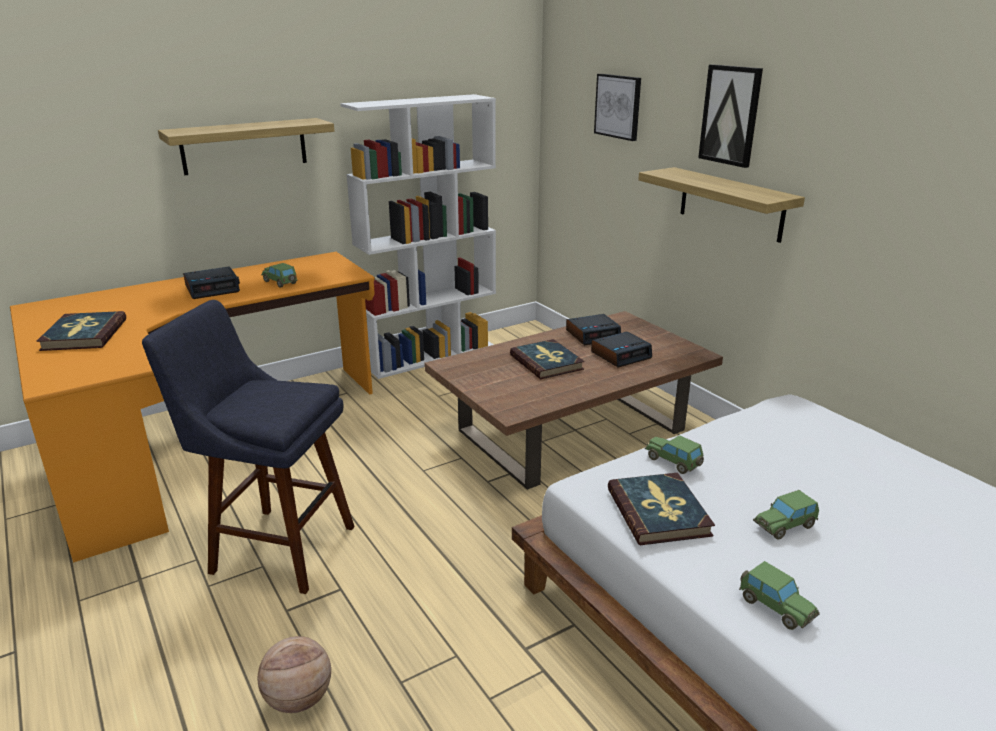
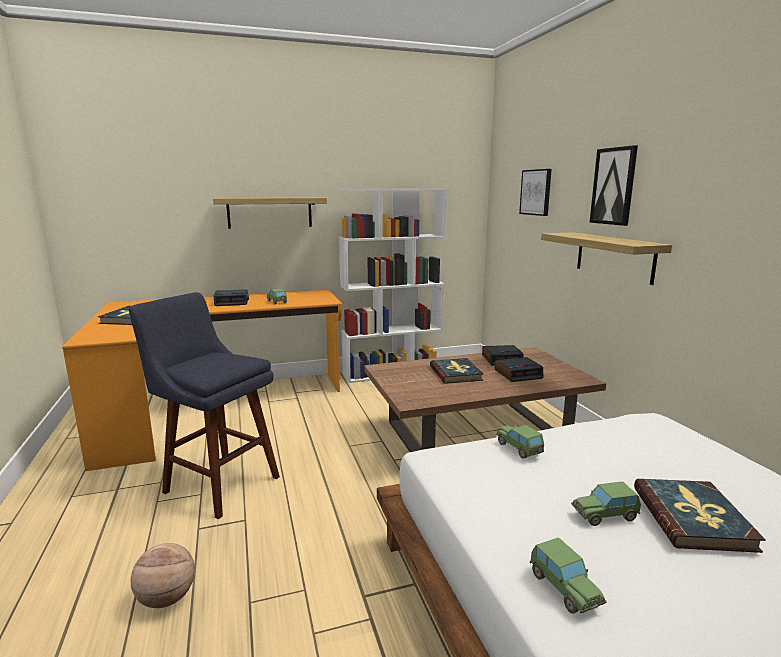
camera: 15 degrees right, 10 degrees down
(659, 512) = (486, 485): book -> book (693, 518)

